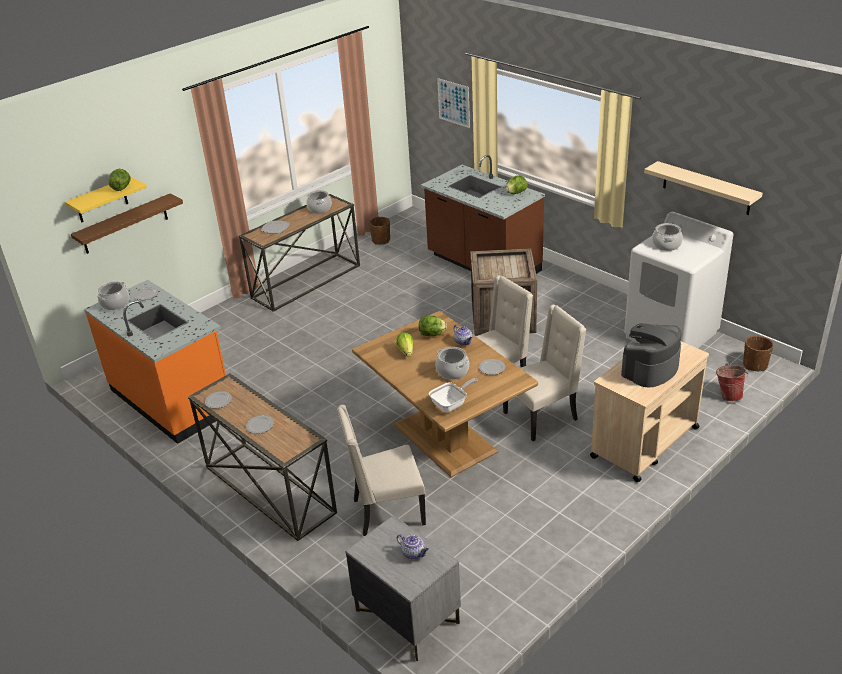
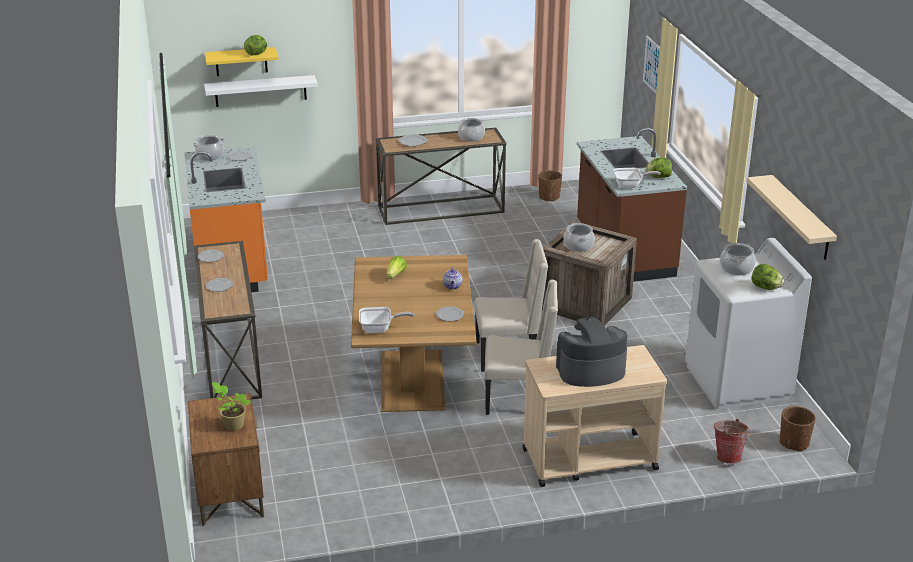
camera: 30 degrees right, 5 degrees down
(125, 224) = (260, 91): brown shelf -> white shelf
(387, 512) = (300, 414): beige chair -> none
(406, 616) = (230, 493): grey nightstand -> brown nightstand
(414, 553) = (232, 425): teapot -> potted plant
(432, 334) = (434, 271): lettuce -> lettuce (765, 288)
(452, 371) = (413, 305): cooking pot -> cooking pot (578, 246)
(504, 206) = (630, 185): none -> frying pan

